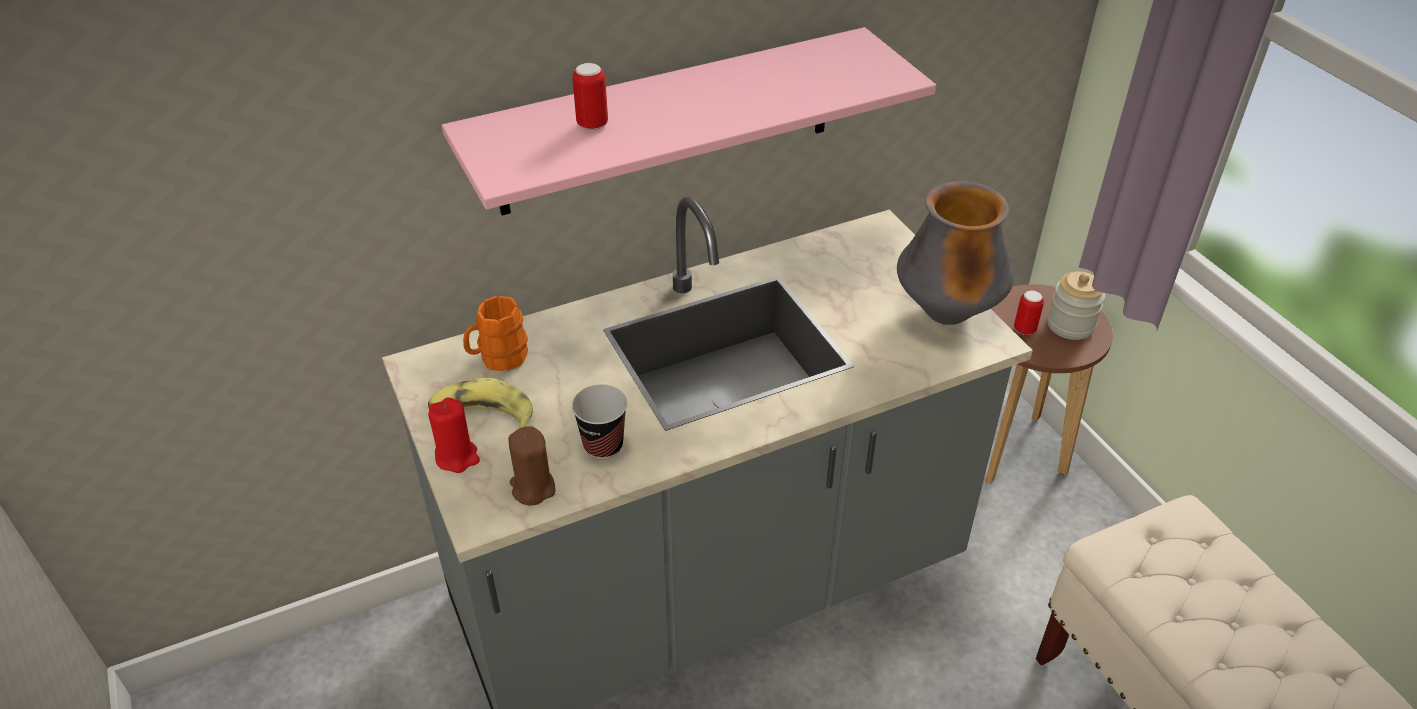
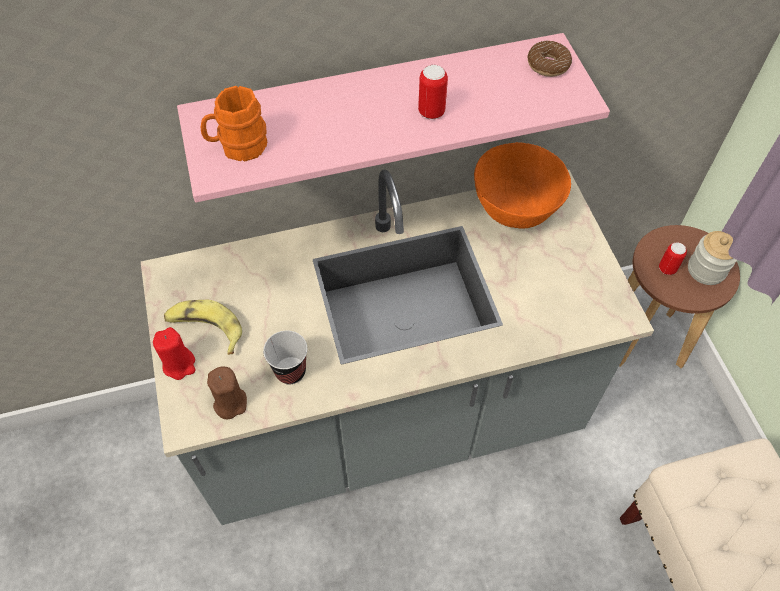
camera: 10 degrees right, 15 degrees up
(498, 358) = (227, 275): orange mug -> orange mug (238, 146)
(592, 124) = (300, 121): can -> can (431, 112)
(838, 255) = (516, 211): none -> orange bowl
(857, 53) = (548, 65): none -> donut
(947, 314) = (591, 283): vase -> none

